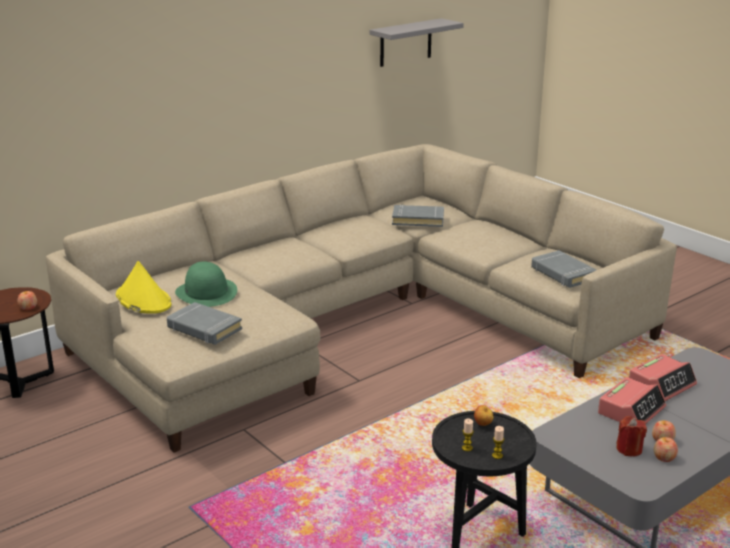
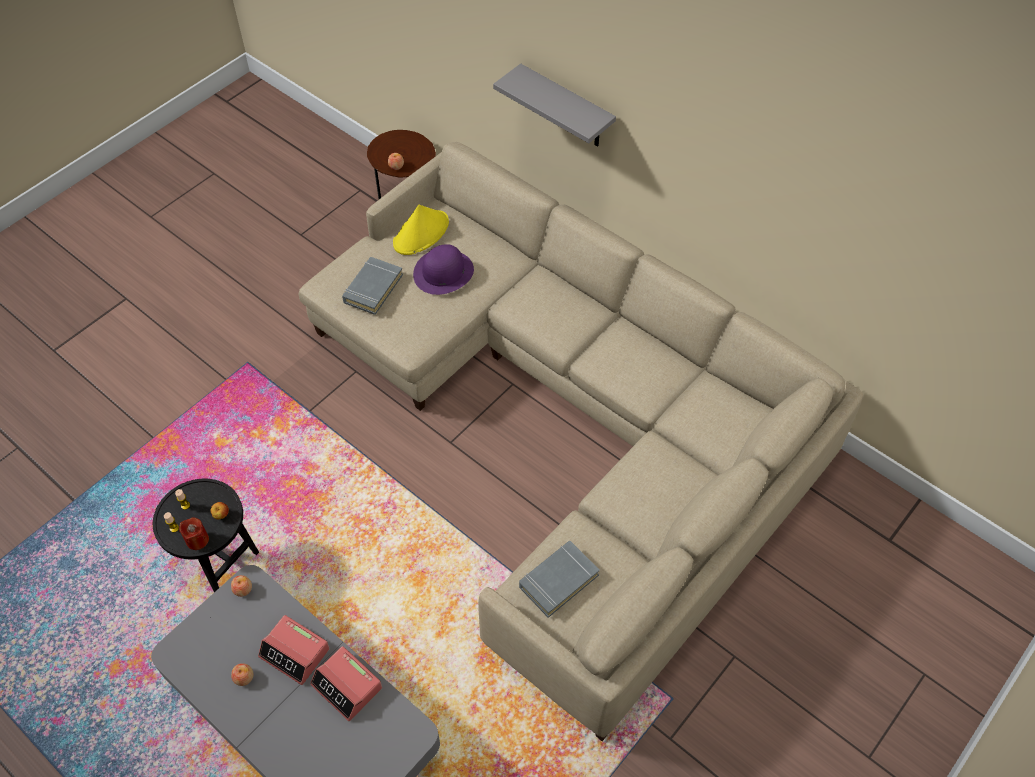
camera: 80 degrees right, 30 degrees up
(206, 292) = (443, 272): green hat -> purple hat
(405, 42) = (889, 264): grey shelf -> grey shelf (566, 108)
(418, 220) = (686, 419): grey book -> none
(629, 449) = (227, 646): red candle -> red candle (197, 540)
(664, 457) = (215, 676): apple -> apple (243, 589)

